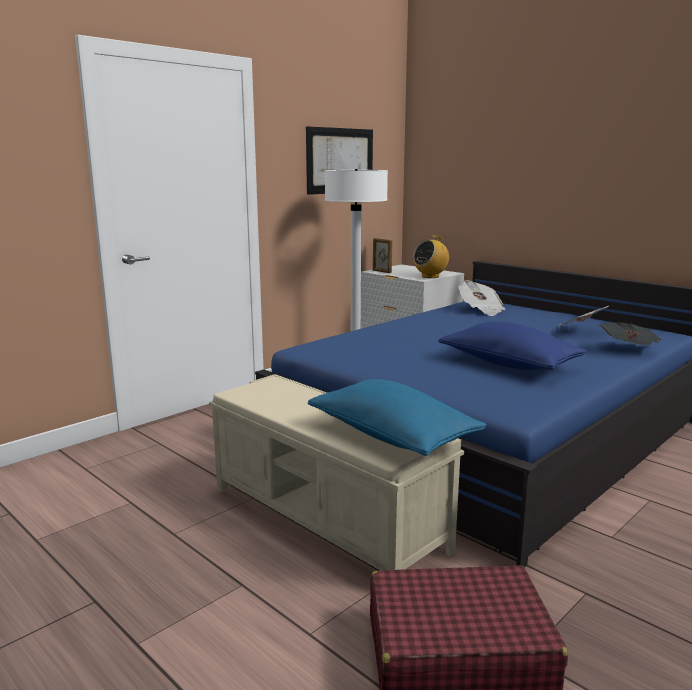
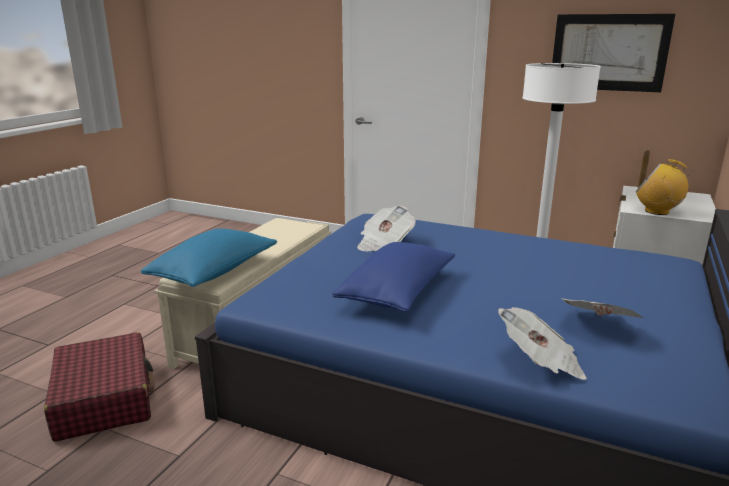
camera: 70 degrees right, 5 degrees up
(481, 310) = (620, 265): newspaper -> newspaper (384, 244)

